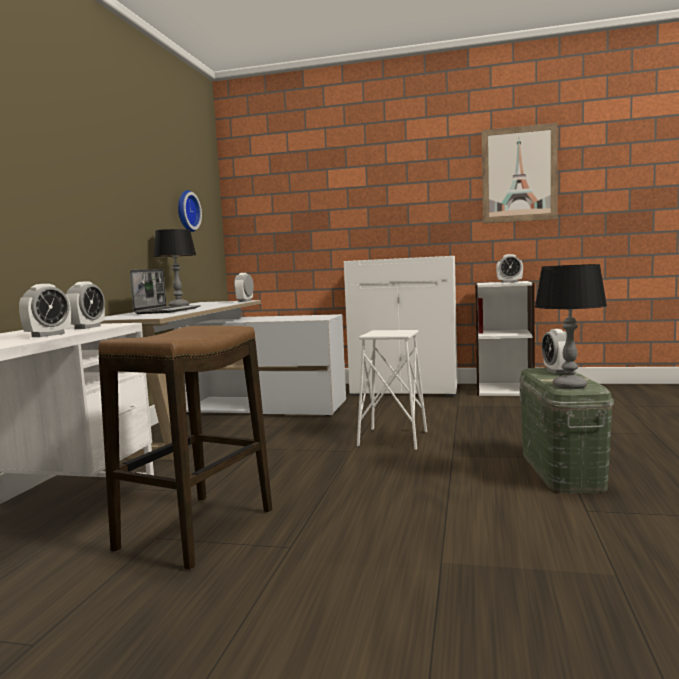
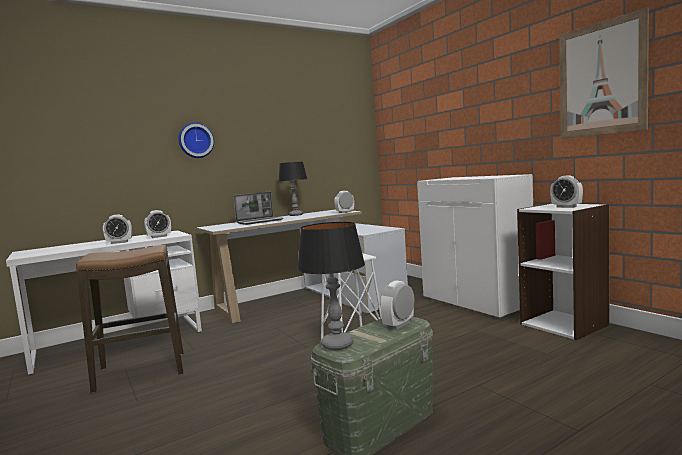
camera: 45 degrees right, 0 degrees up
(186, 211) = (325, 143): wall clock -> wall clock (195, 140)

